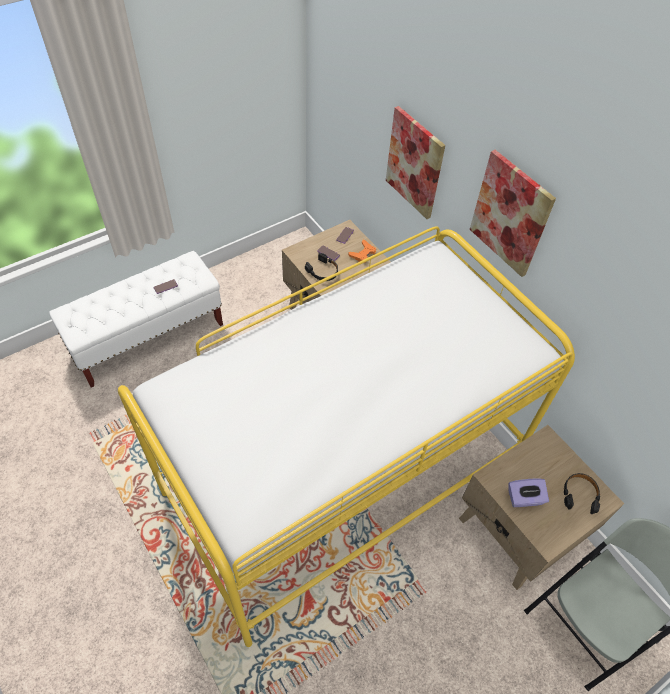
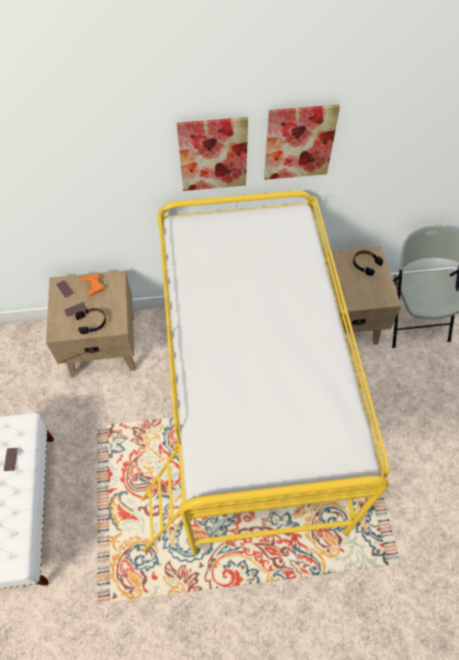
camera: 60 degrees left, 5 degrees up
(415, 163) = (98, 186): picture -> picture (299, 142)
(524, 498) = (355, 294): purple tissue box -> none

